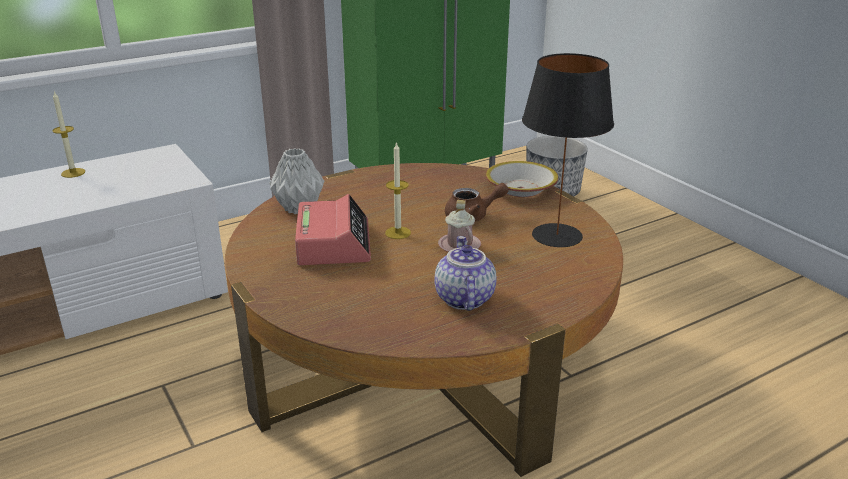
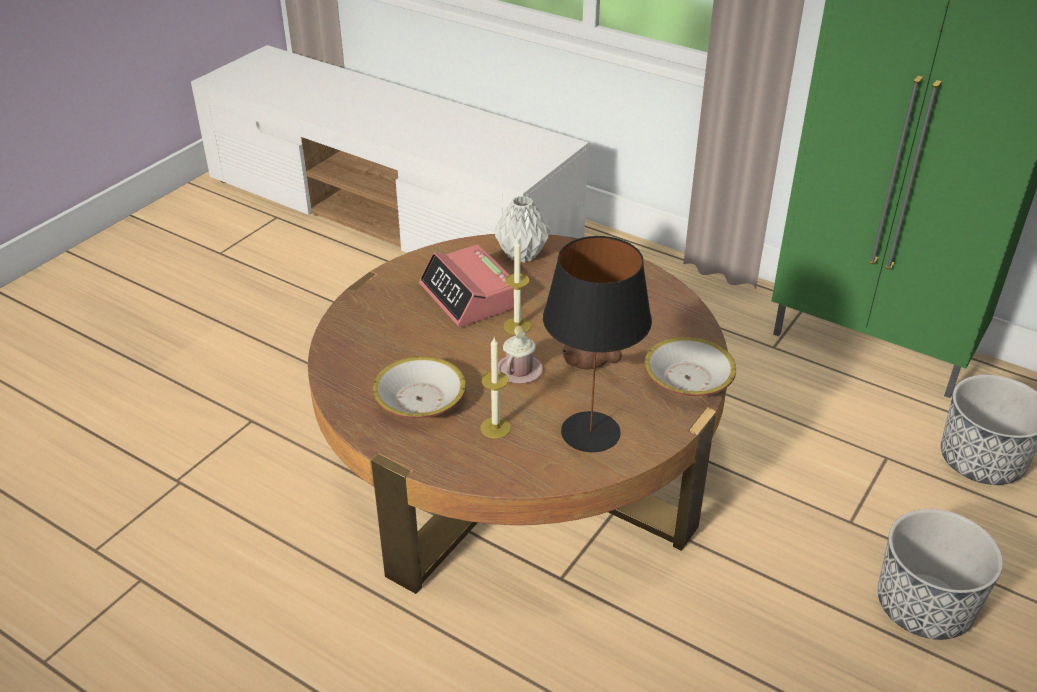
camera: 65 degrees right, 10 degrees up
(73, 173) = (486, 124): candle -> candle (495, 427)
(333, 243) = (470, 296): alarm clock -> alarm clock turned 90 degrees clockwise
(463, 298) = (419, 400): teapot -> bowl
(658, 248) = (924, 607): none -> planter

